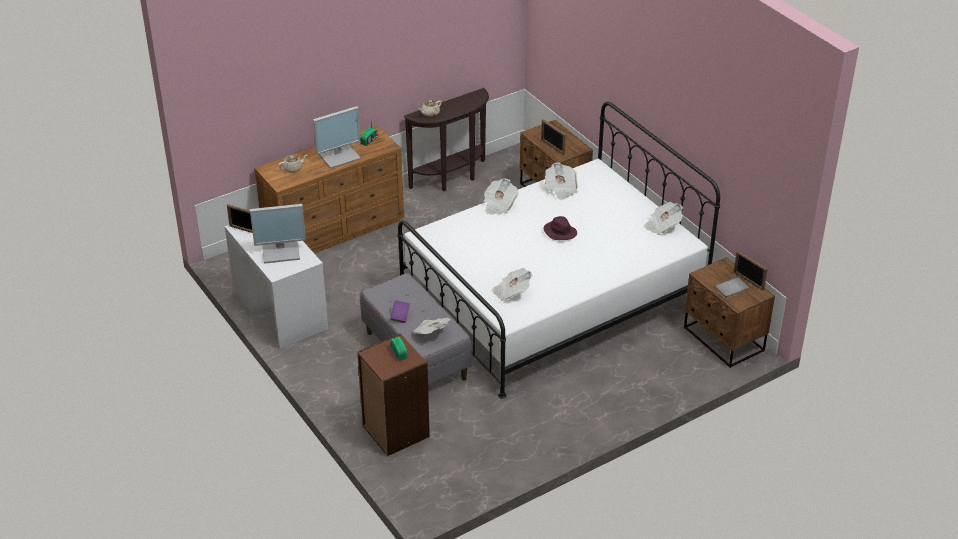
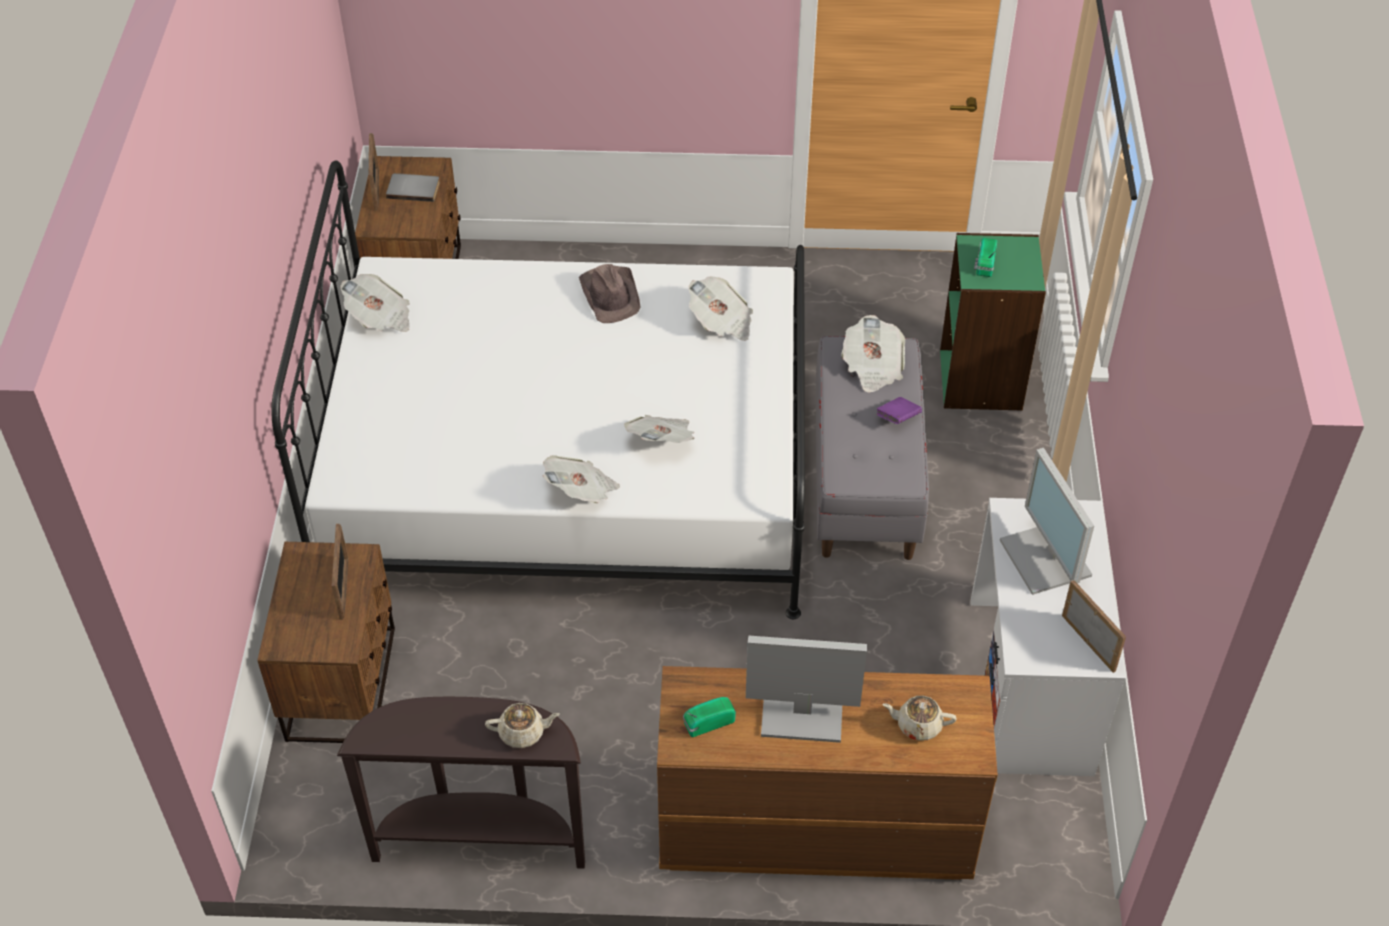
camera: 145 degrees left, 10 degrees up
(281, 251) = (1047, 559): monitor -> monitor turned 135 degrees counterclockwise
(395, 431) = (982, 380): brown bookcase -> green bookcase
(559, 232) = (542, 387): purple hat -> none
(561, 189) = (446, 470): newspaper -> newspaper (662, 441)
(575, 281) = (610, 295): none -> brown hat

